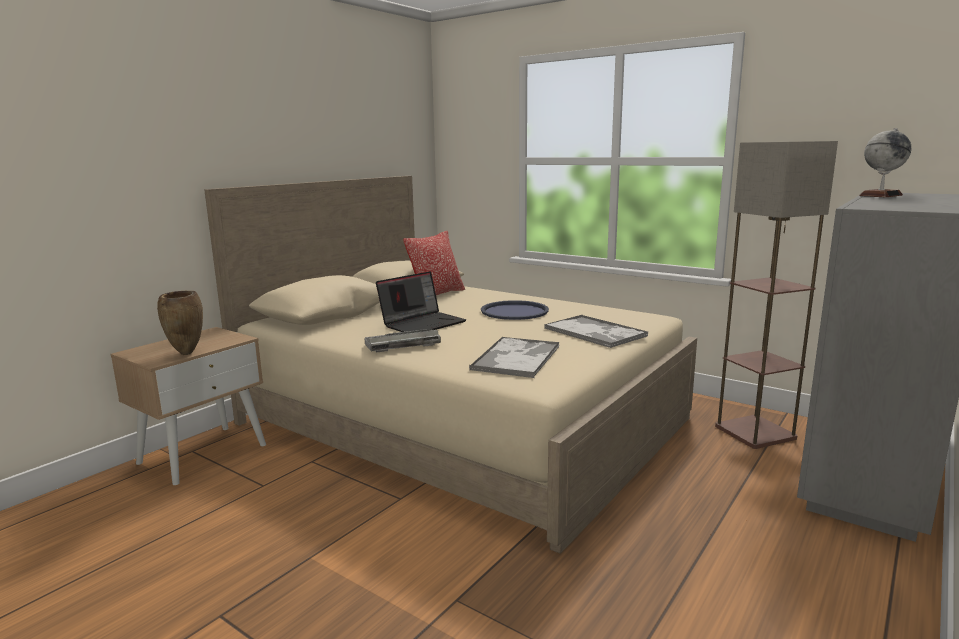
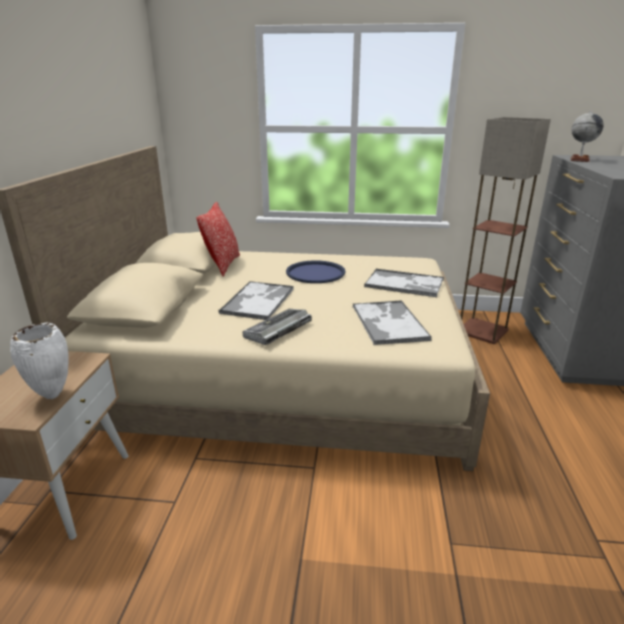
camera: 30 degrees left, 10 degrees up
(186, 353) = (53, 396): brown vase -> white vase
(423, 323) = (258, 300): laptop -> tray

